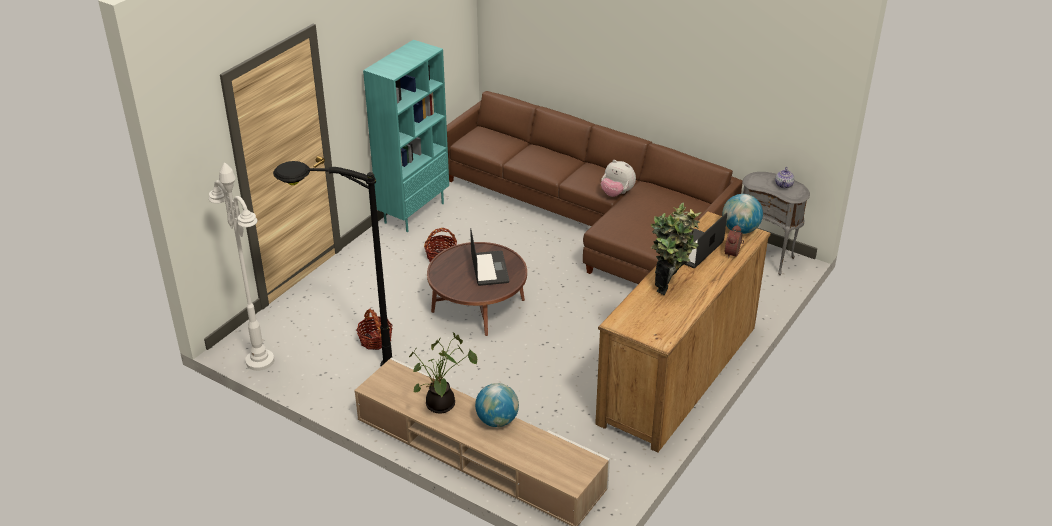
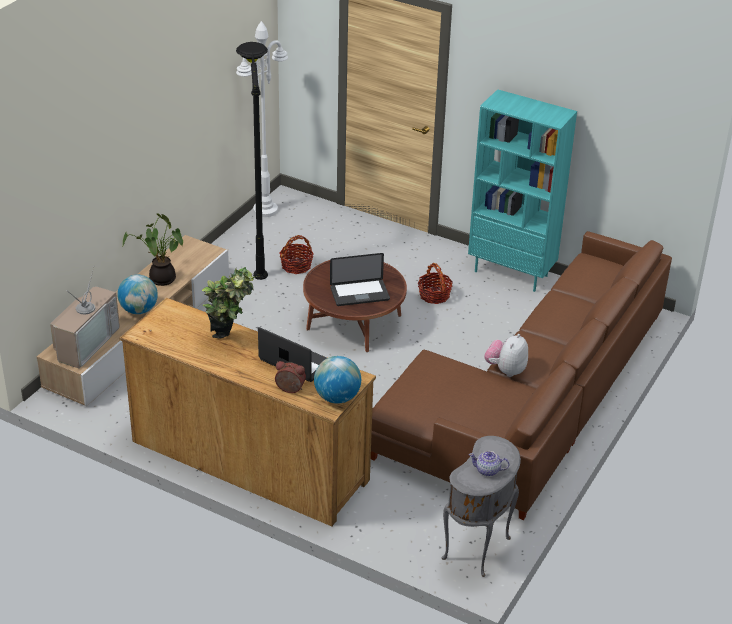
camera: 85 degrees right, 0 degrees up
(553, 459) = (85, 342): none -> television

